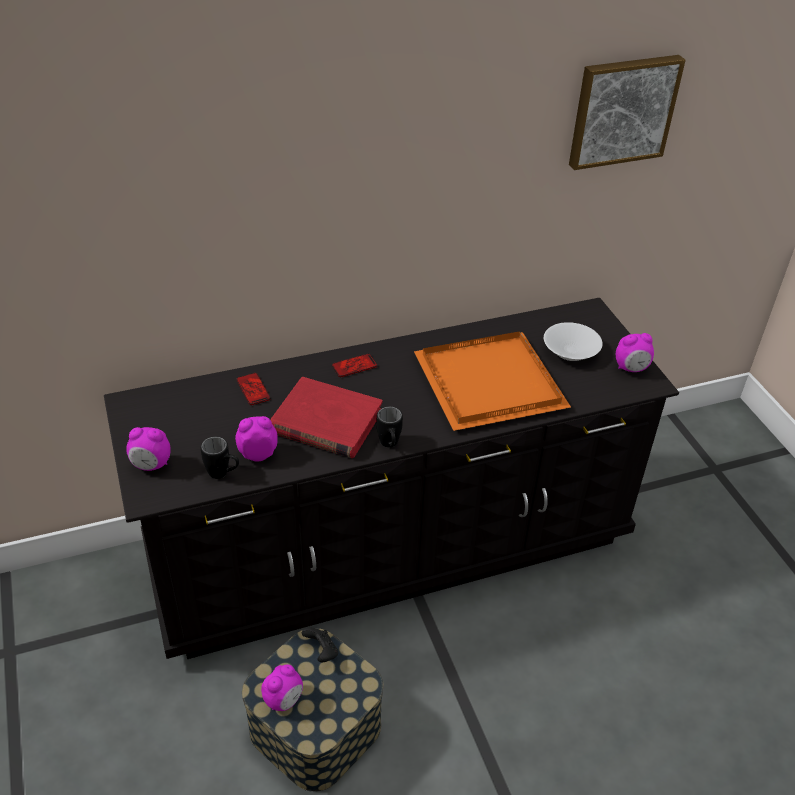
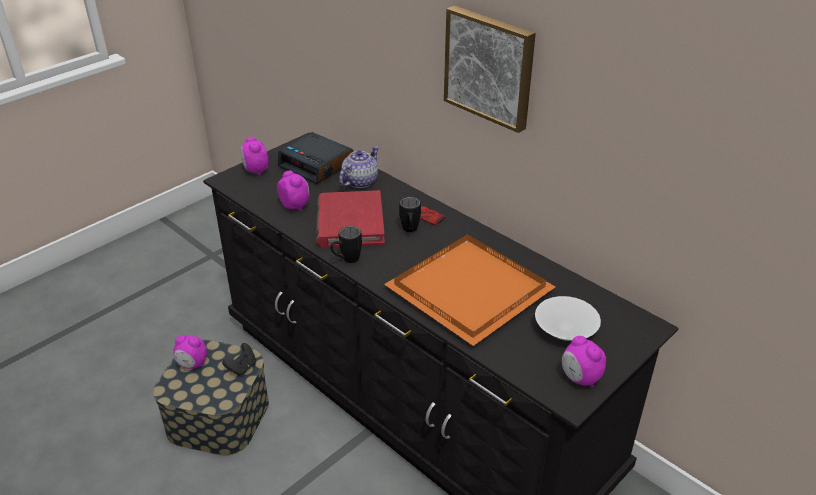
camera: 65 degrees right, 5 degrees down
(188, 410) = (317, 165): none -> alarm clock
(223, 474) = (265, 199): black mug -> black mug (410, 231)
(253, 389) = (359, 181): phone -> teapot
(622, 110) = (728, 111): picture -> picture (490, 67)

